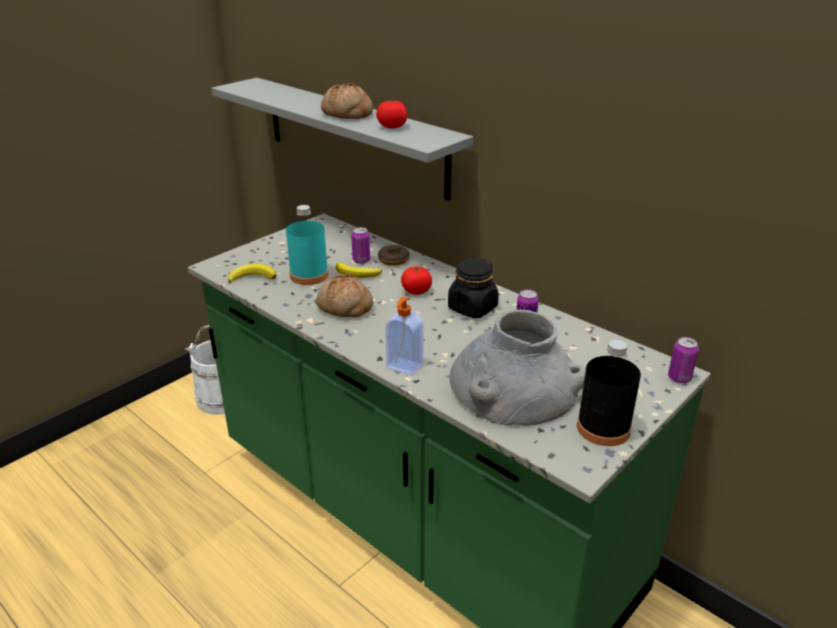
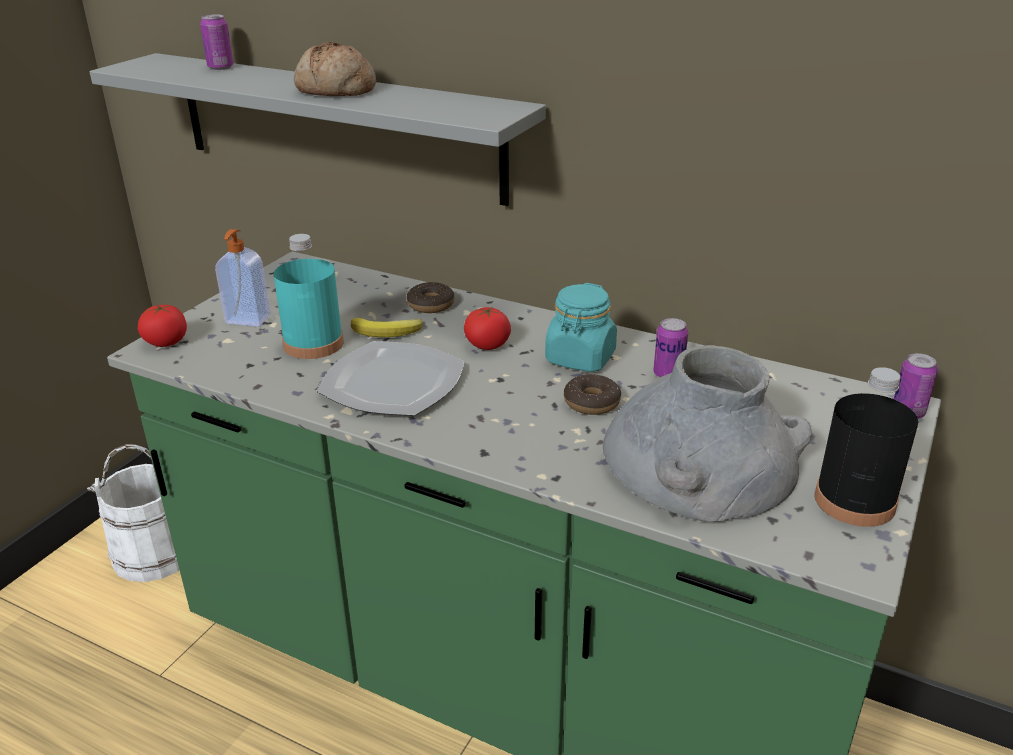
camera: 15 degrees left, 0 degrees up
(252, 277) = (224, 358): banana -> none
(344, 307) = (391, 383): bread -> plate
(361, 260) = (383, 312): can -> can (220, 67)
(392, 127) = (418, 101): tomato -> tomato (166, 342)
(404, 367) = (527, 459): soap dispenser -> soap dispenser (247, 320)
(464, 338) = (591, 402): none -> donut
(472, 308) = (580, 358): black jar -> turquoise jar

